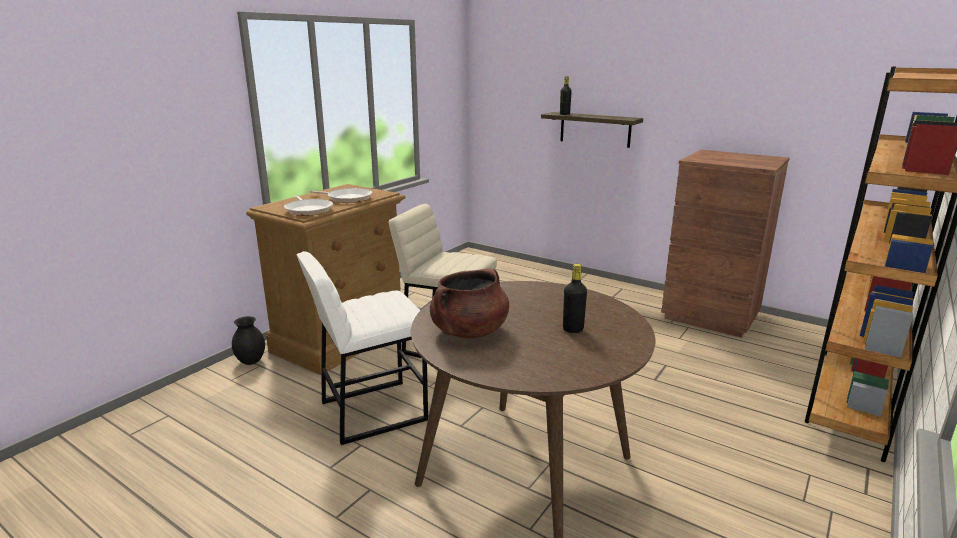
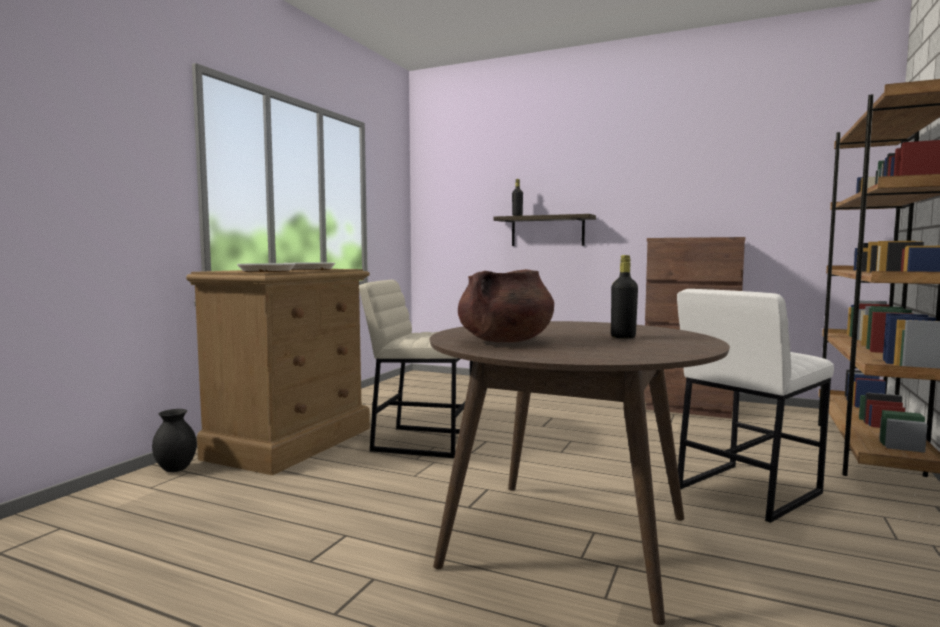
camera: 10 degrees left, 15 degrees down
(370, 412) = (348, 503): white chair -> white chair (746, 491)

